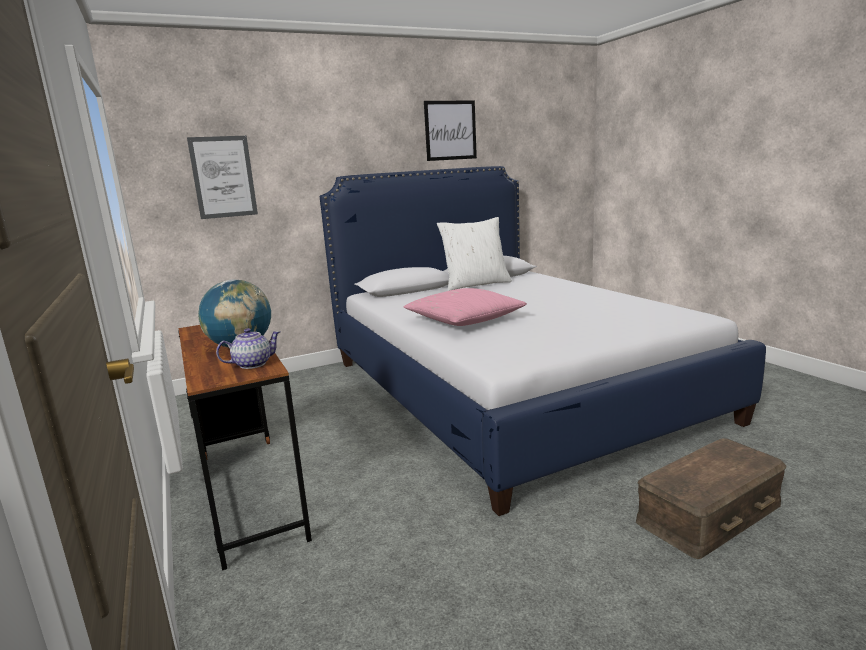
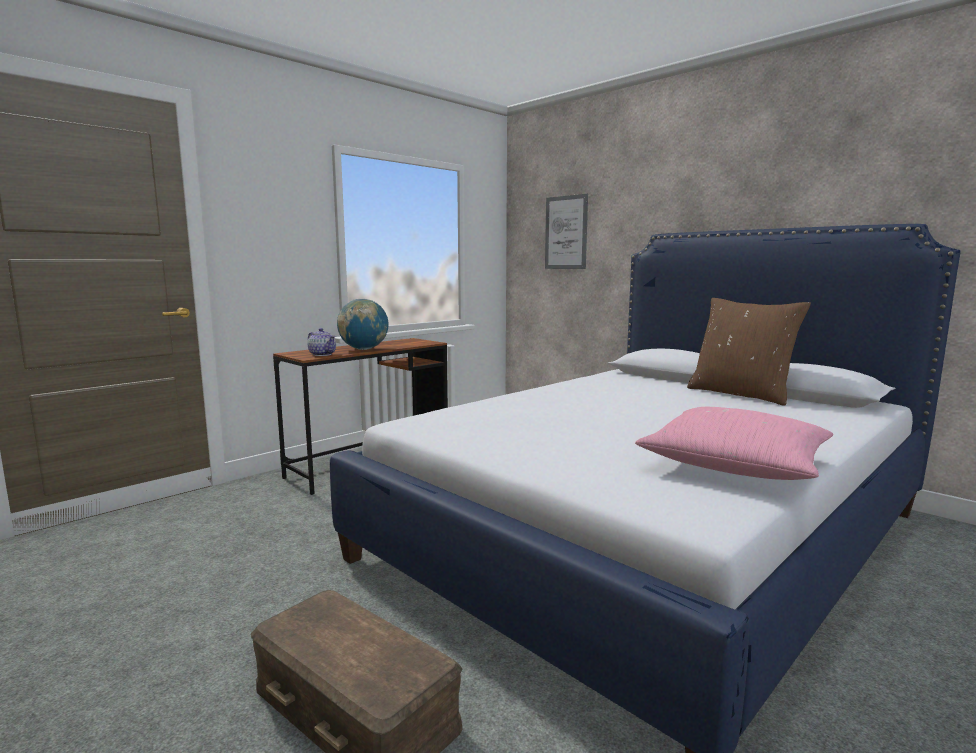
camera: 70 degrees right, 5 degrees down
(450, 130) = (836, 170): picture -> none
(464, 320) = (552, 402): pink pillow -> pink pillow (735, 464)
(476, 284) = (741, 394): white pillow -> brown pillow

